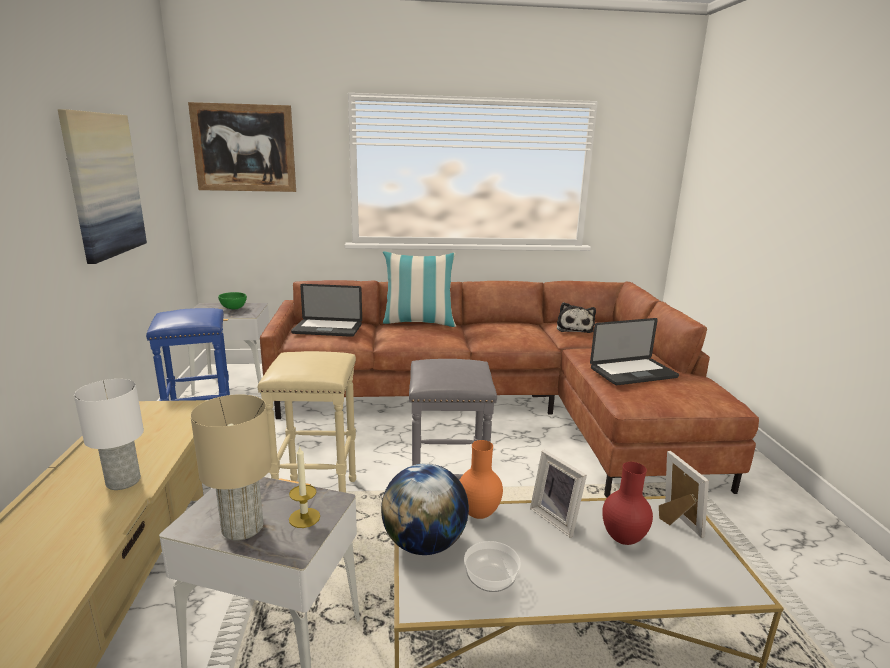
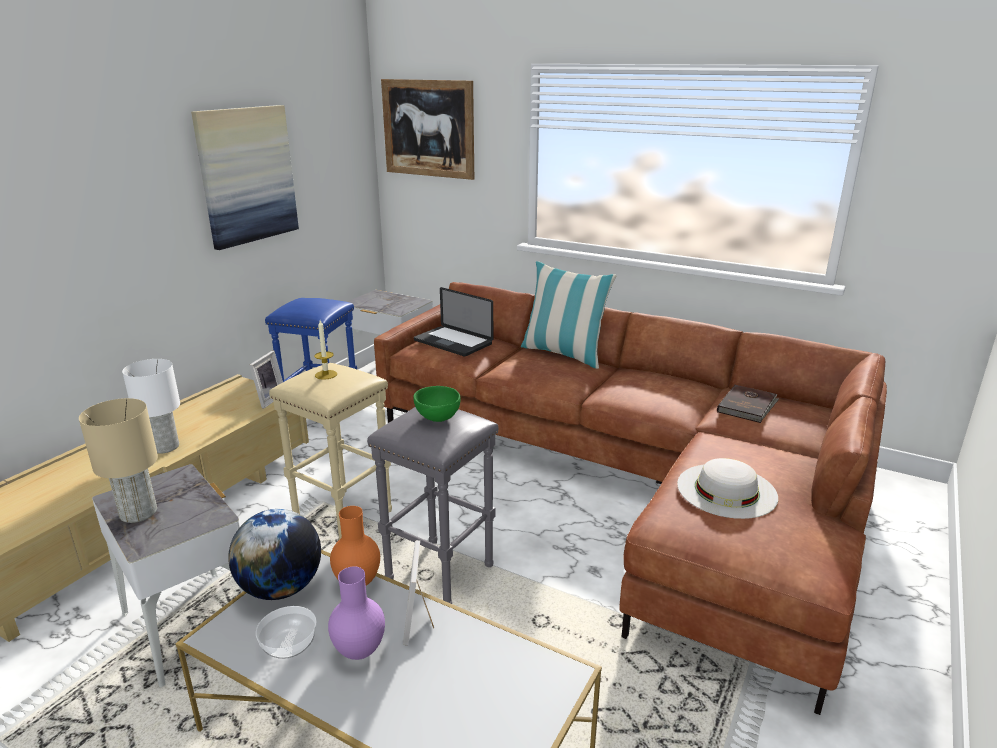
camera: 35 degrees right, 5 degrees up
(233, 308) = (394, 301): green bowl -> green bowl (437, 418)
(304, 518) = (181, 522): candle -> candle (326, 375)
(549, 556) = (361, 652): none -> purple vase
(574, 328) = (747, 406): plush toy -> brown book
(623, 538) = (453, 672): red vase -> none
(633, 373) = (726, 490): laptop -> white hat
(675, 522) = (536, 685): picture frame -> picture frame (268, 399)

